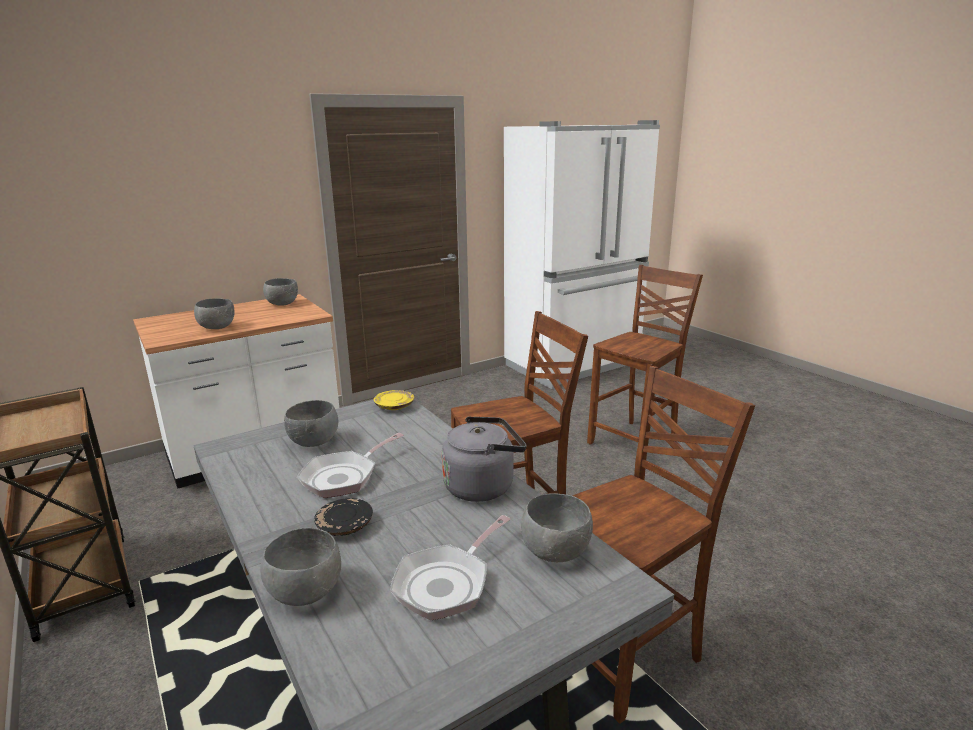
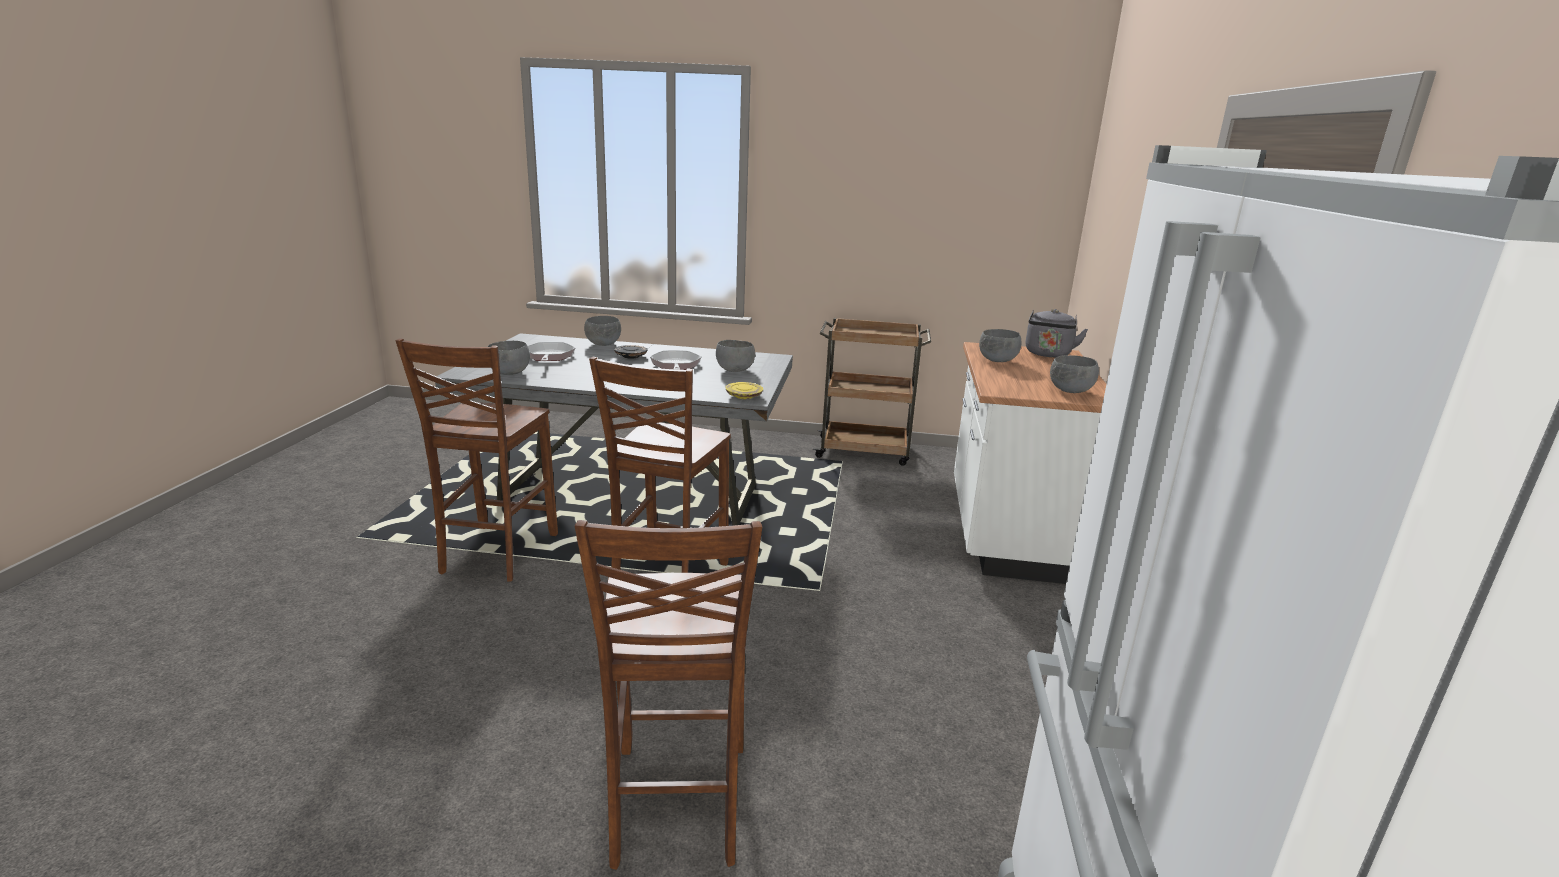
camera: 130 degrees right, 0 degrees up
(483, 486) = (589, 381): grey kettle -> grey kettle (1048, 354)

